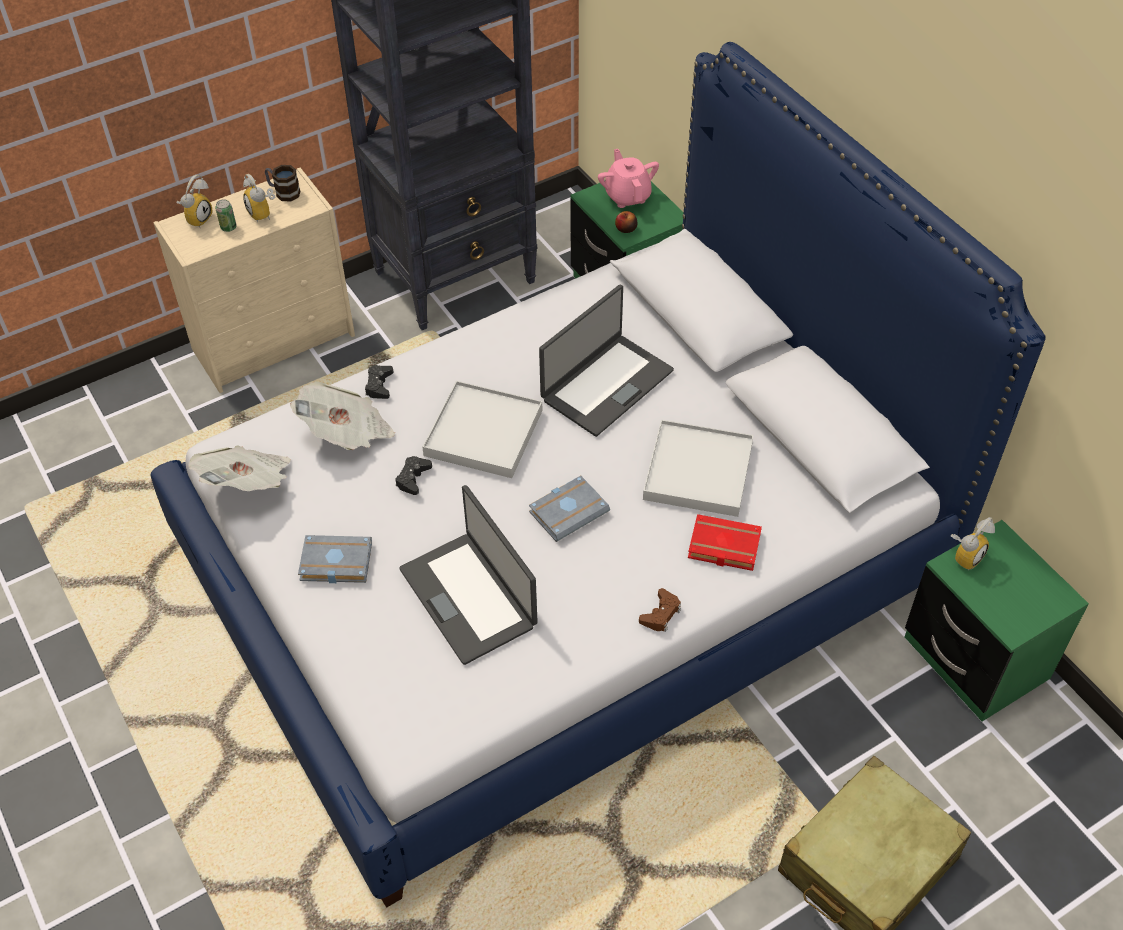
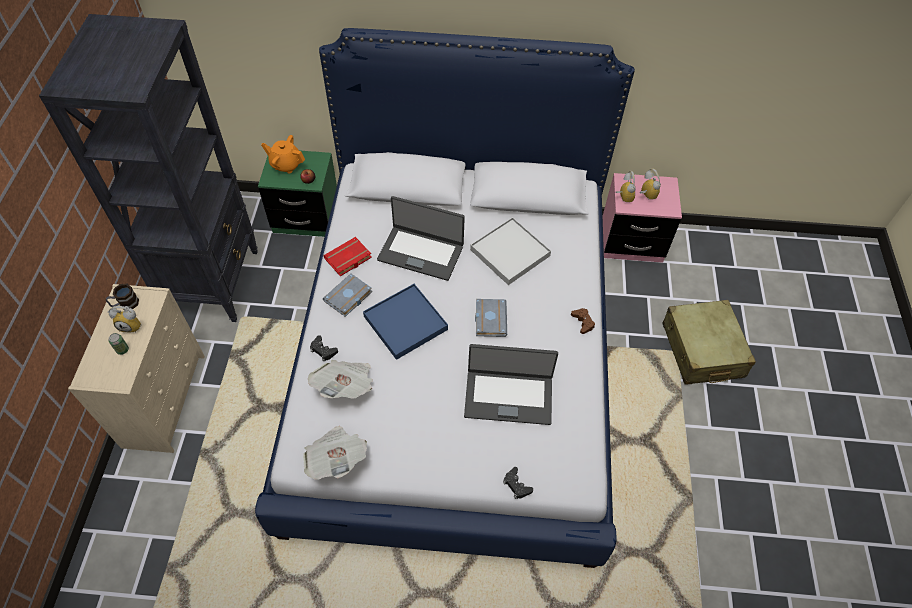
camera: 55 degrees left, 5 degrees up
(197, 218) = (94, 362): alarm clock -> alarm clock (645, 195)
(334, 564) = (434, 447): grey book -> grey book (348, 298)
(413, 478) = (408, 374): black game controller -> black game controller (516, 485)
(483, 433) = (405, 323): white tray -> blue tray
(606, 384) = (421, 252): laptop -> laptop turned 120 degrees clockwise
(627, 196) = (286, 164): pink teapot -> orange teapot
(722, 547) = (562, 273): red book -> red book (348, 259)
(975, 658) = (631, 242): green nightstand -> pink nightstand

